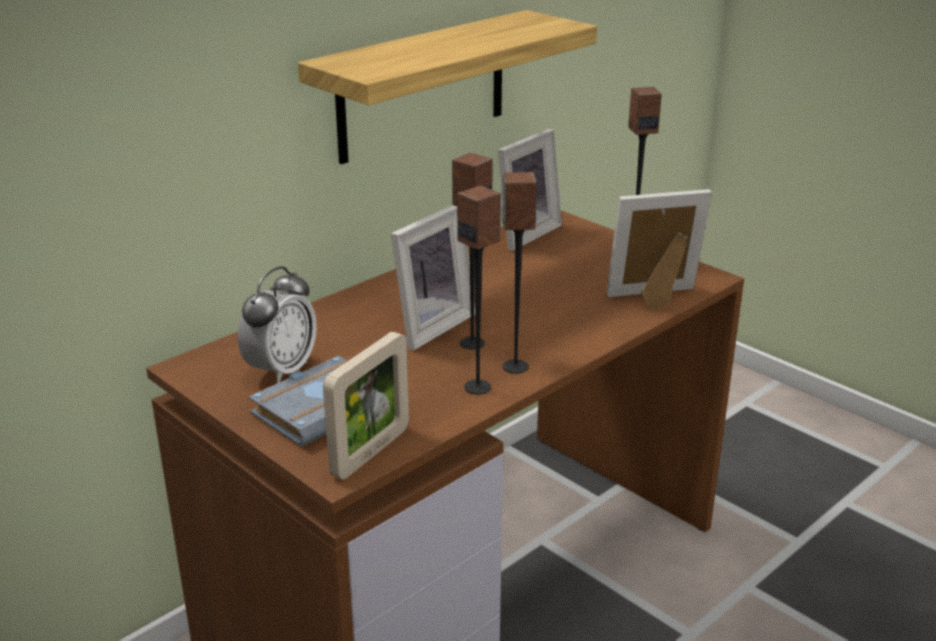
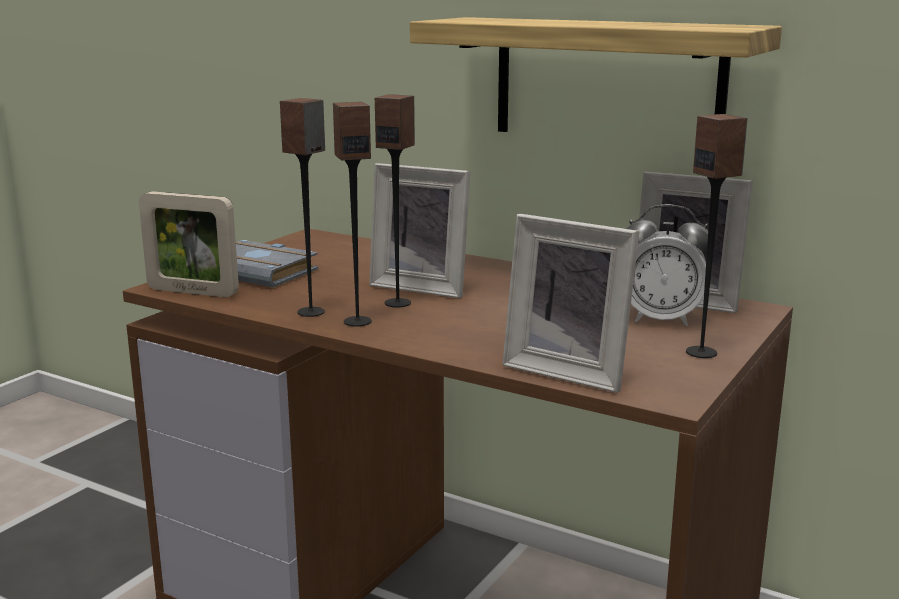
camera: 75 degrees right, 10 degrees down
(281, 370) = (316, 256): alarm clock -> alarm clock (661, 319)
(656, 299) = (570, 371): picture frame -> picture frame turned 150 degrees clockwise

